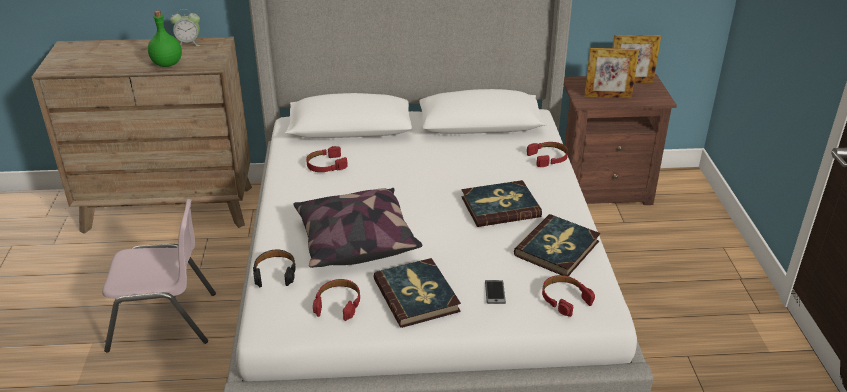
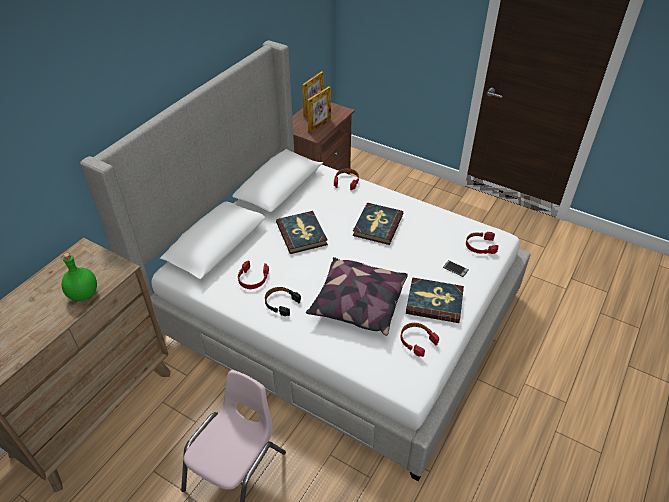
camera: 55 degrees left, 10 degrees up
(188, 43) = (60, 267): alarm clock -> none
(275, 272) = (359, 359): black headphones -> black headphones (281, 303)
(557, 248) = (435, 225): book -> book (302, 234)

